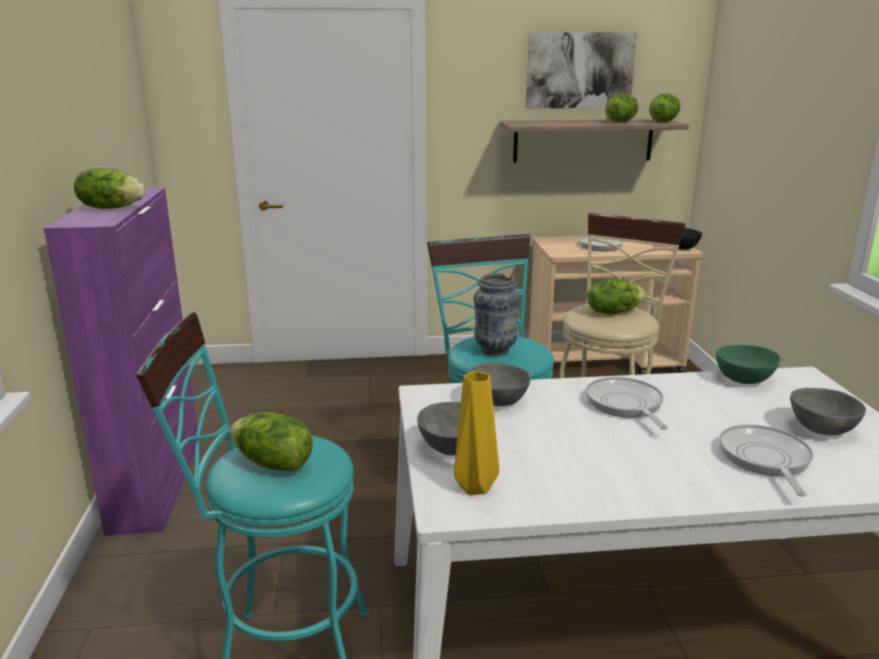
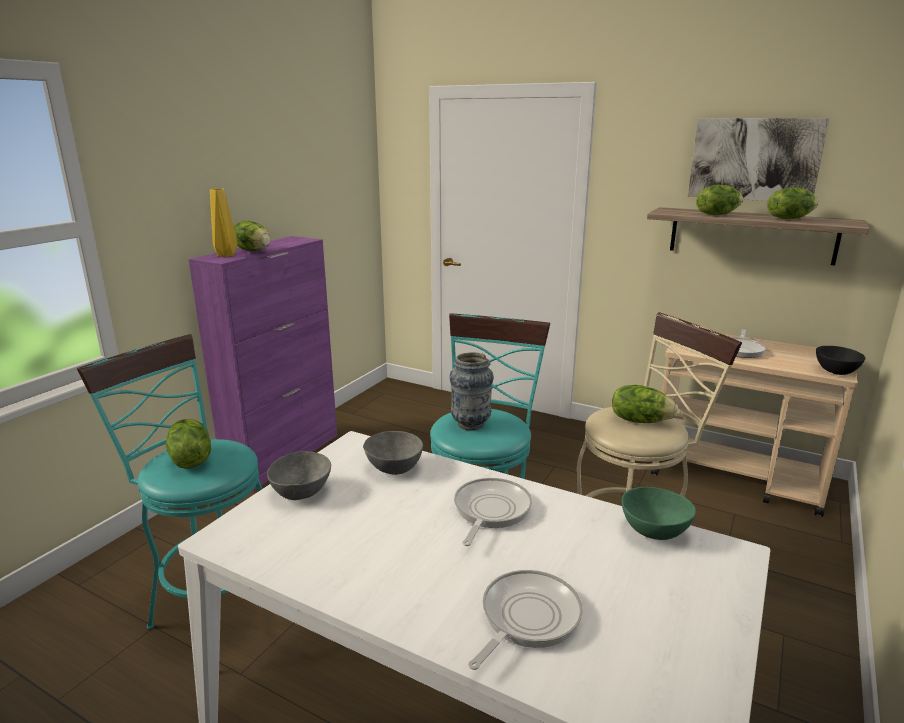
camera: 35 degrees right, 0 degrees up
(477, 488) = (263, 530): yellow vase -> yellow vase (226, 255)
(663, 121) = (843, 222): lettuce -> lettuce (716, 214)
(820, 429) = (645, 616): grey bowl -> none

